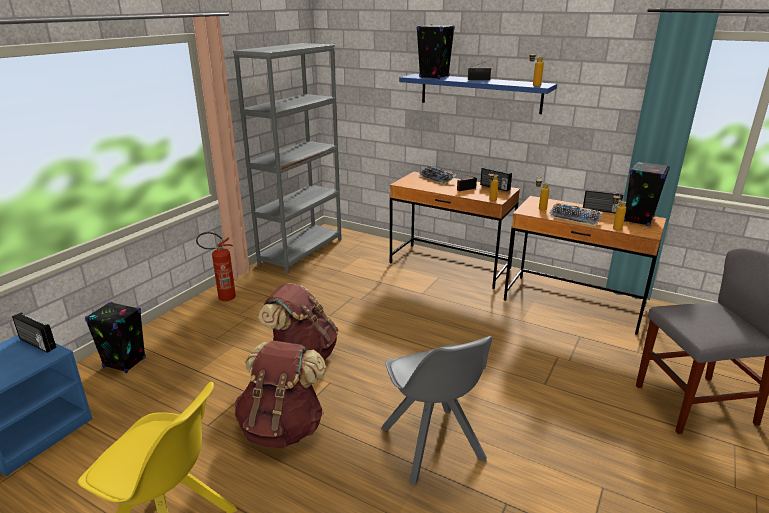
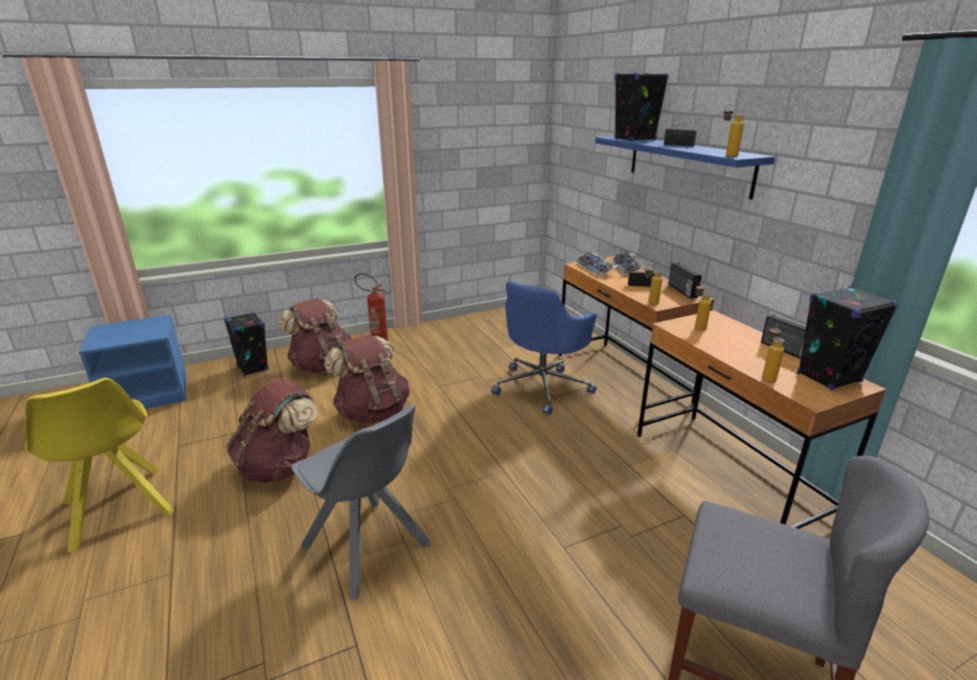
camera: 35 degrees right, 0 degrees up
(36, 343) = (159, 325): radio -> none
(198, 335) = (322, 365): none -> brown backpack
(301, 251) = (489, 320): grey bookcase -> none
(407, 289) = (543, 386): none -> blue office chair
(433, 446) = (368, 547): grey chair -> grey chair turned 60 degrees counterclockwise
(575, 218) = (728, 350): keyboard -> keyboard (596, 269)

